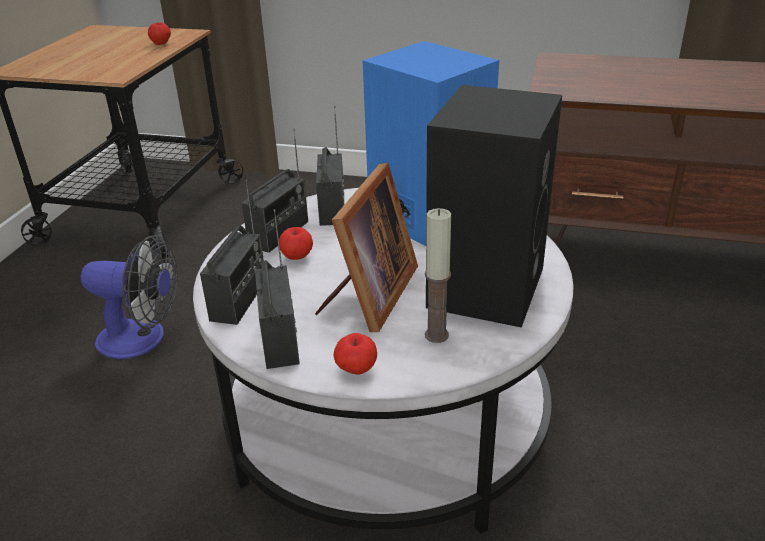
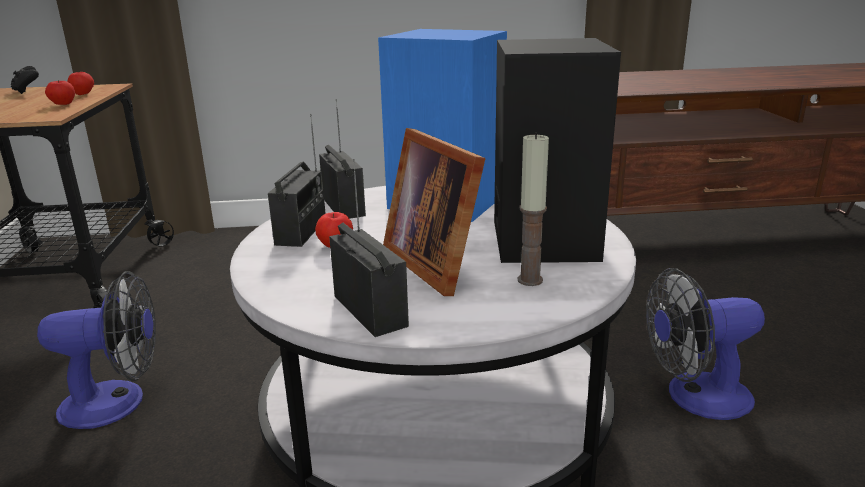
camera: 20 degrees left, 10 degrees down
(120, 34) = (27, 91): none -> black game controller
(239, 300) = (297, 287): radio -> none
(356, 369) = (473, 320): apple -> apple (63, 104)
(369, 296) = (437, 263): picture frame -> picture frame turned 150 degrees clockwise
(649, 459) = (695, 397): none -> fan

